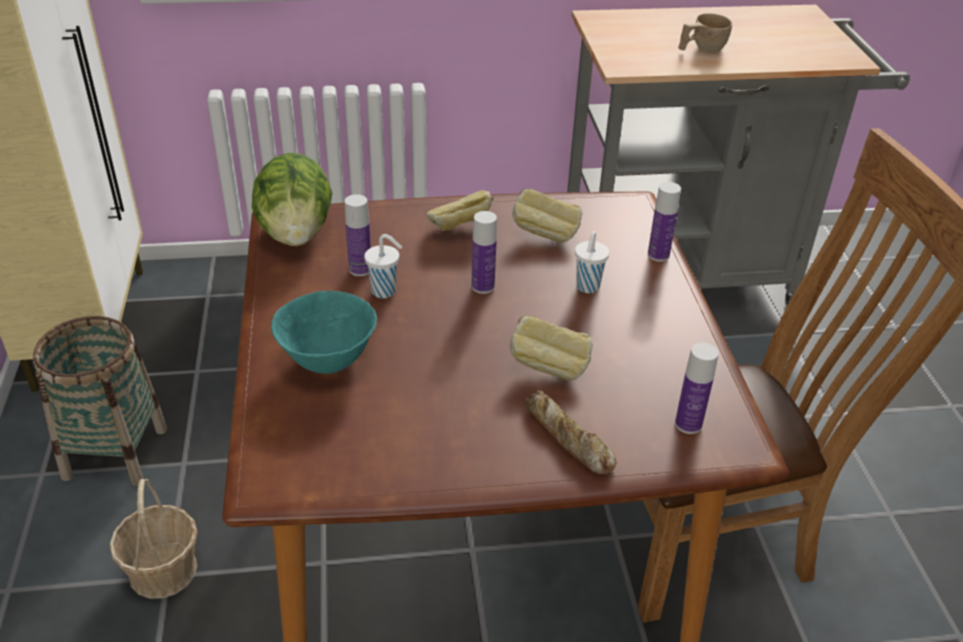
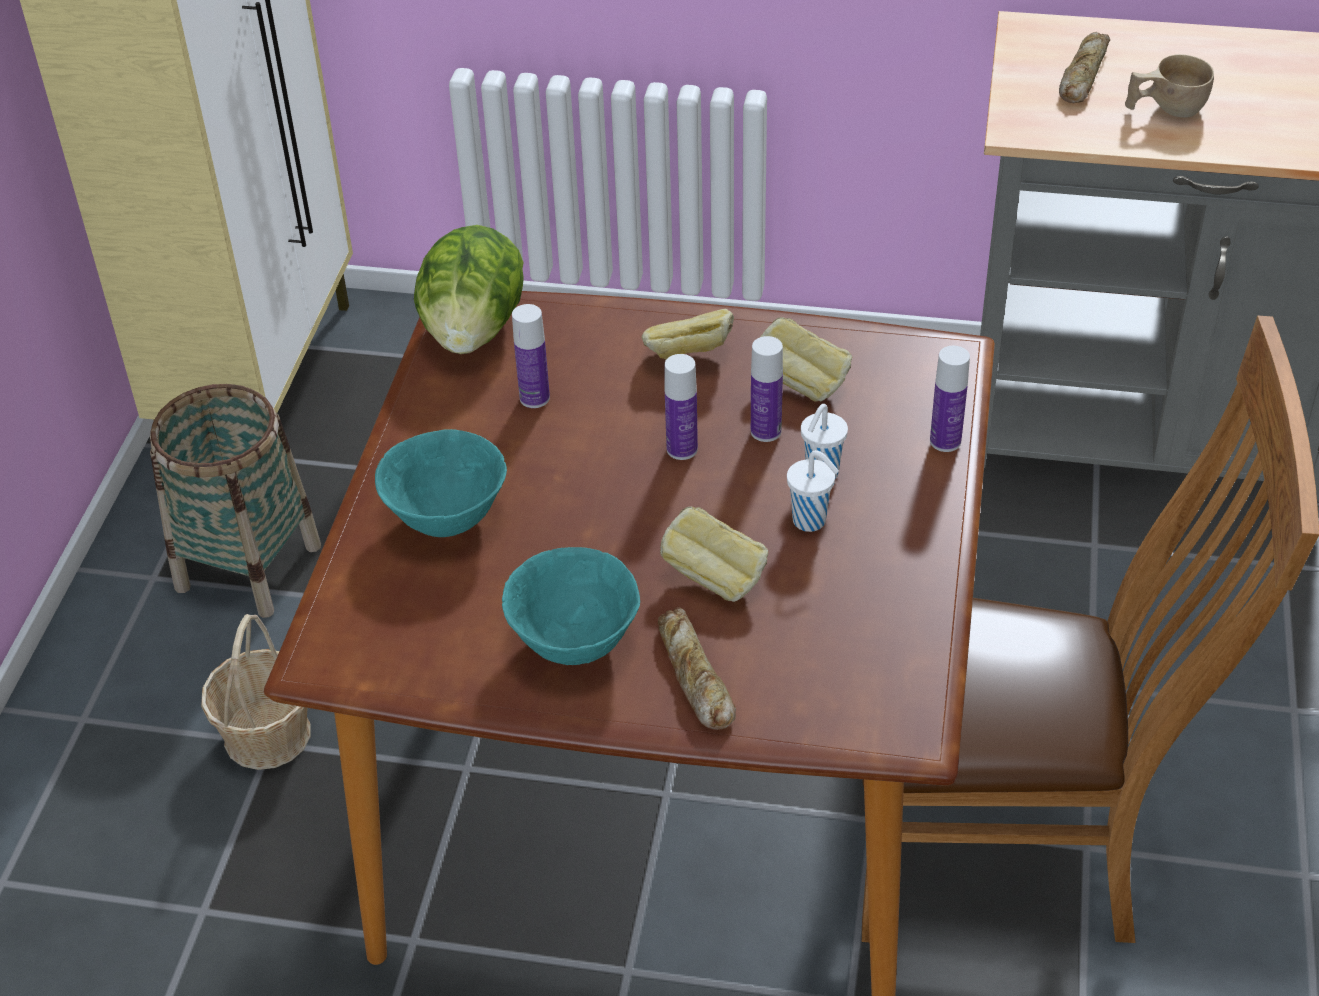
camera: 20 degrees right, 5 degrees up
(385, 292) = (553, 436): white cup -> white cup (811, 521)
(466, 431) = (575, 642): none -> turquoise bowl
(642, 37) = (1082, 75): none -> bread
(688, 424) = (856, 688): bottle -> bottle (766, 431)

